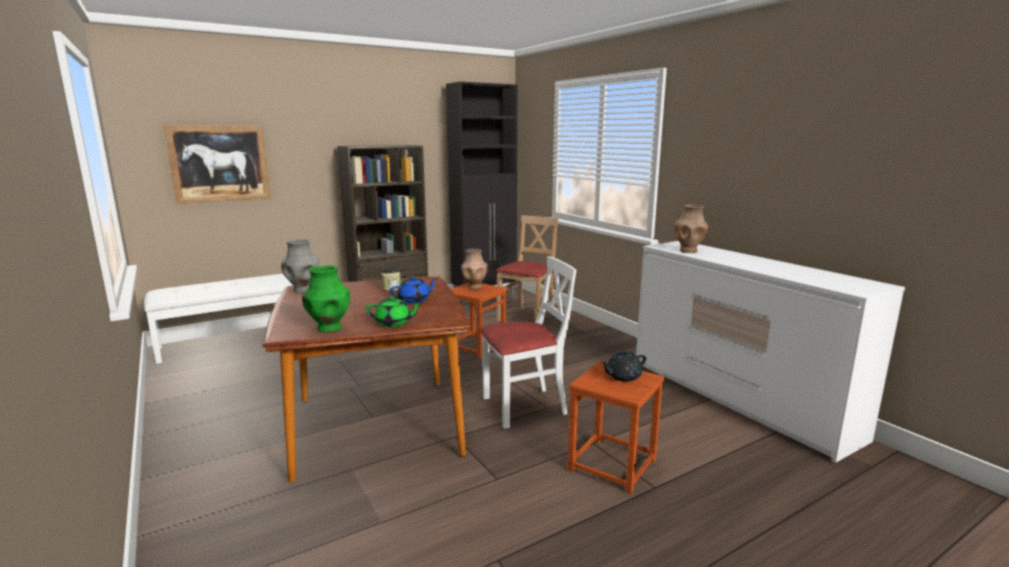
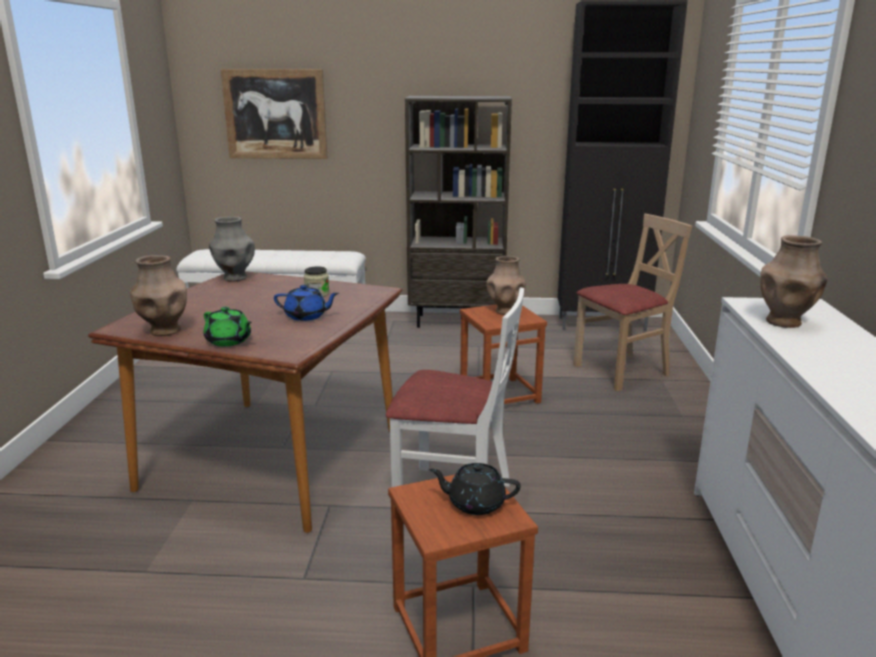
camera: 35 degrees right, 5 degrees up
(329, 329) = (164, 331): green vase -> brown vase

